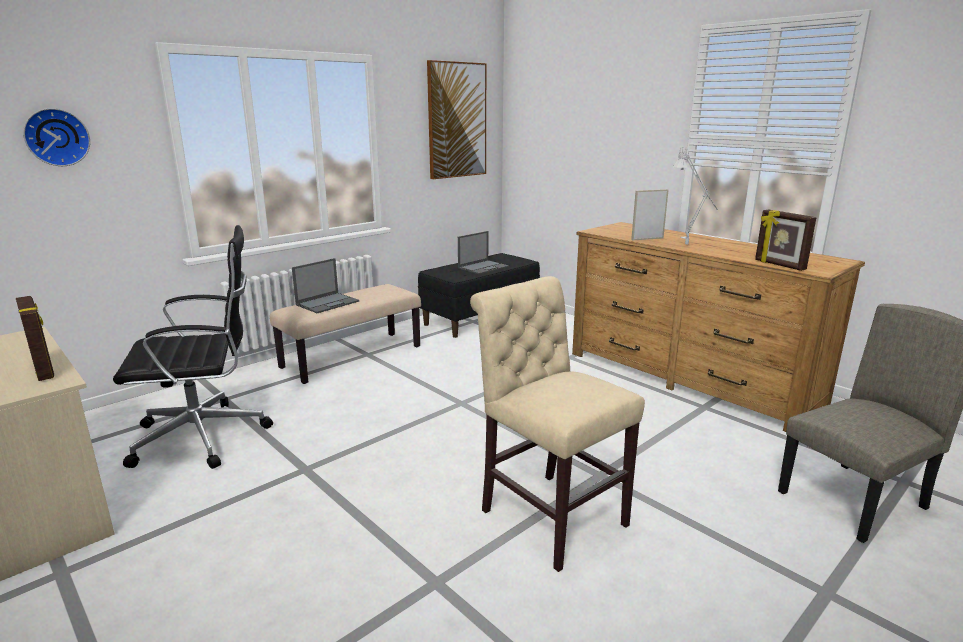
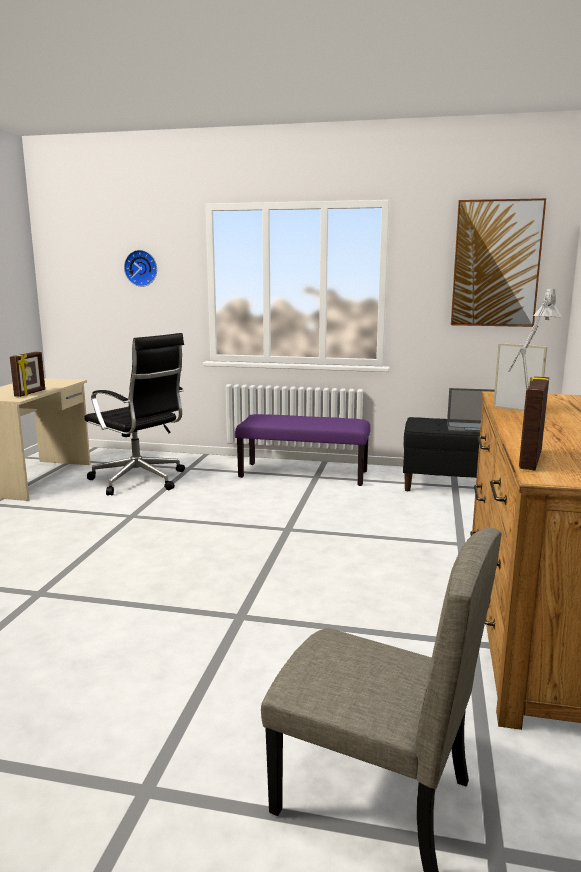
camera: 55 degrees right, 5 degrees down
(328, 303) = (284, 418): laptop -> none
(352, 356) = (304, 474): beige bench -> purple bench
(548, 514) = (154, 609): beige chair -> none

